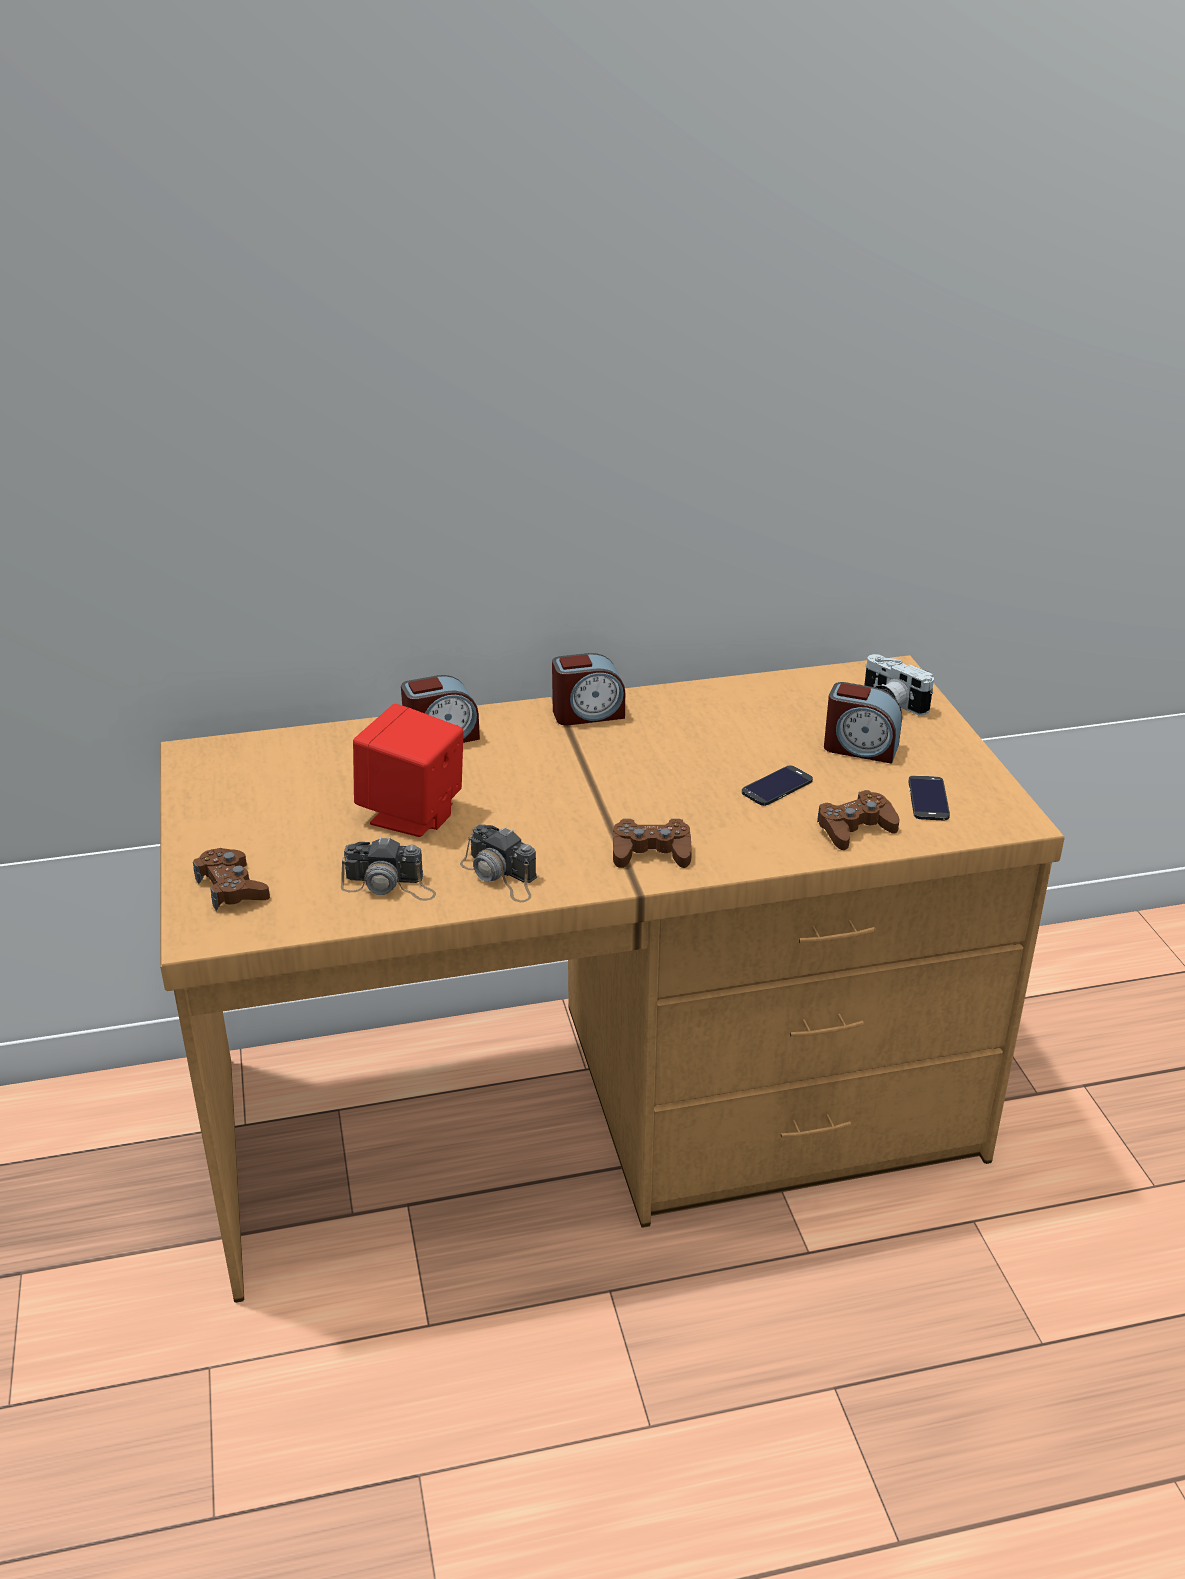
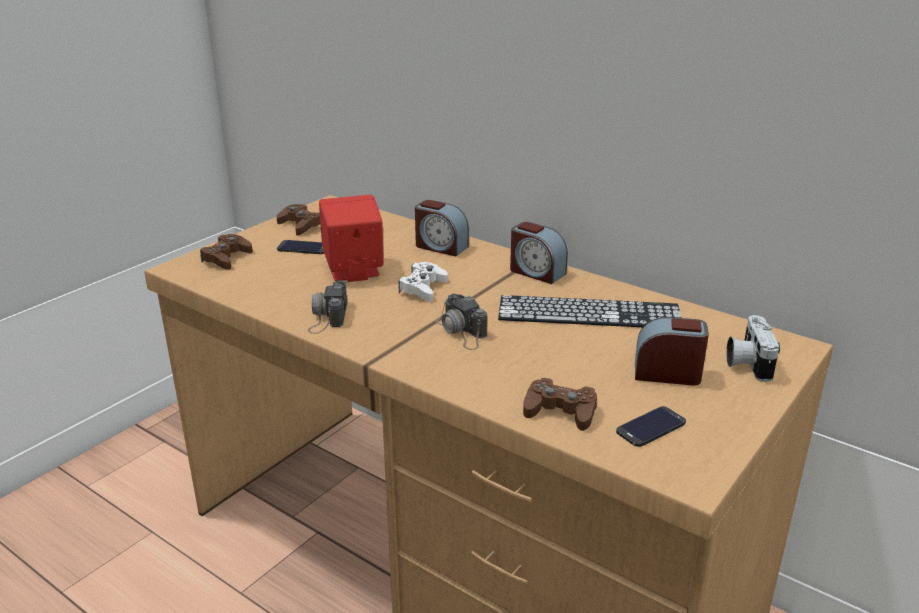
camera: 50 degrees right, 5 degrees down
(389, 885) = (278, 292): camera -> camera (462, 331)
(524, 791) = (423, 288): none -> white game controller
(651, 852) = (417, 350): brown game controller -> brown game controller (300, 225)
(709, 728) = (589, 313): none -> keyboard
(777, 786) = (563, 362): phone -> phone (303, 248)
(860, 748) = (667, 373): alarm clock -> alarm clock turned 120 degrees clockwise

